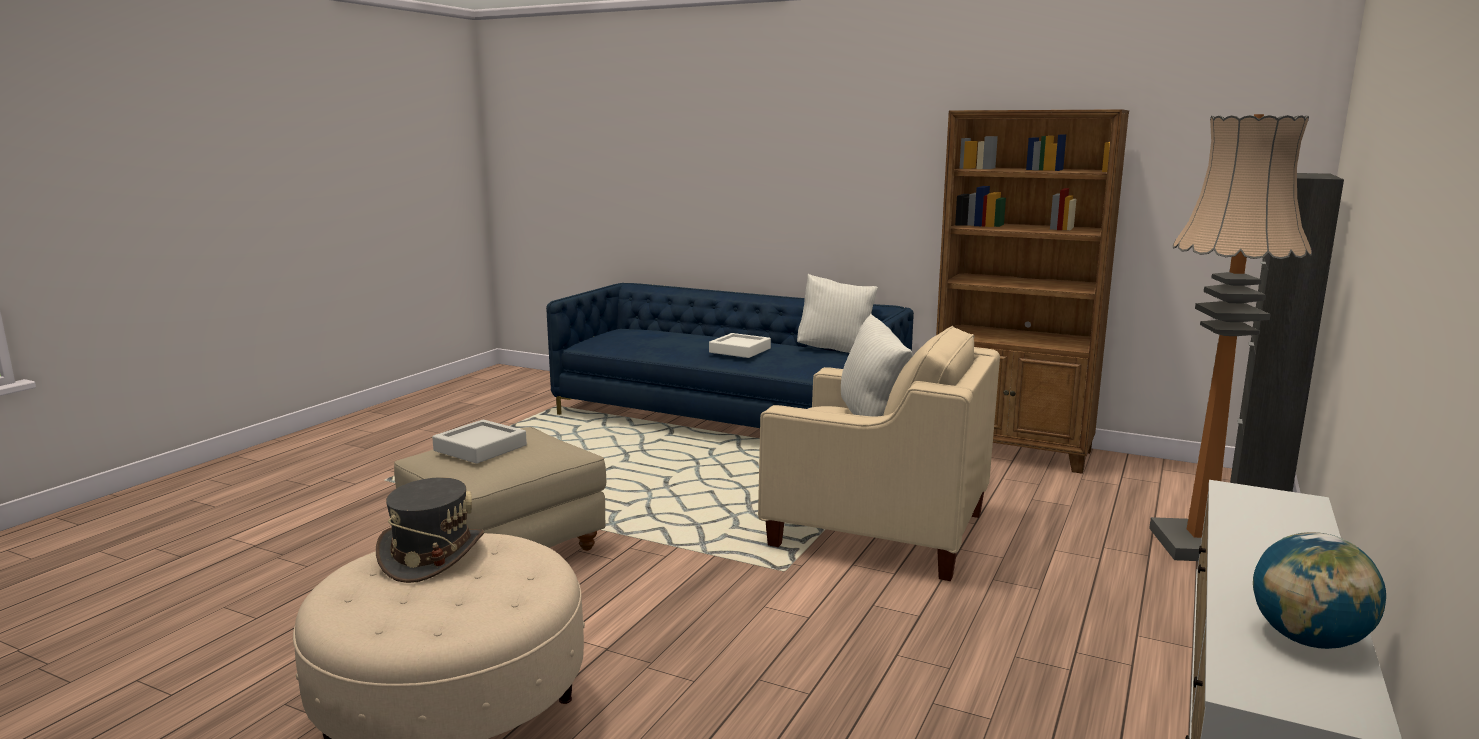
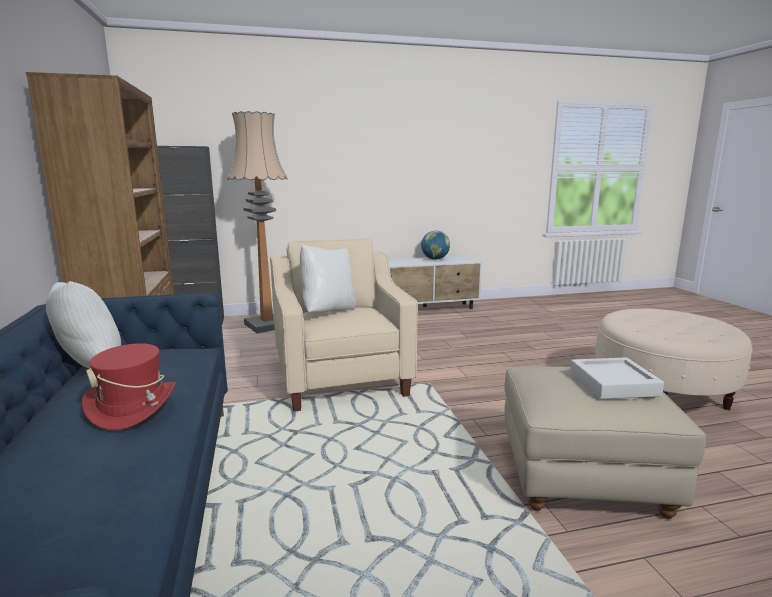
camera: 130 degrees left, 0 degrees up
(432, 555) = (675, 333): grey hat -> none
(740, 350) = (133, 407): white tray -> red hat

